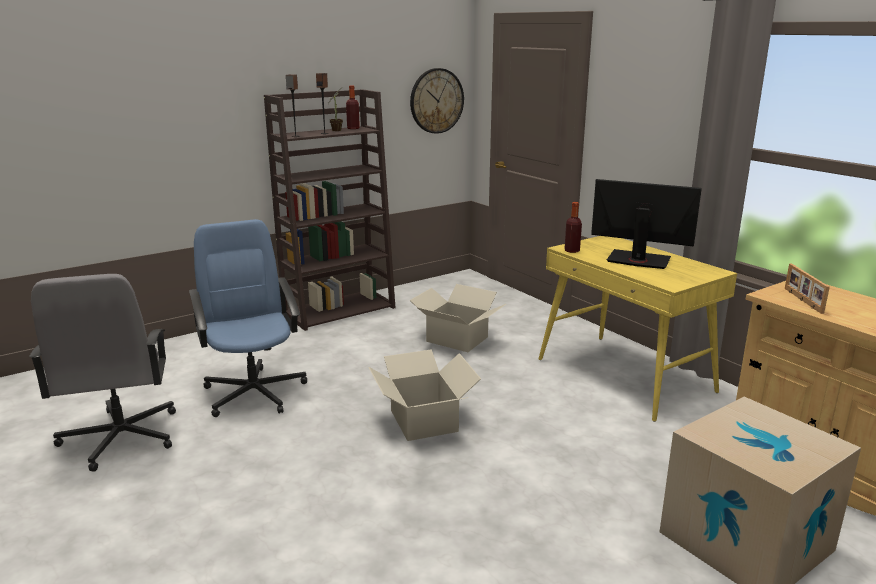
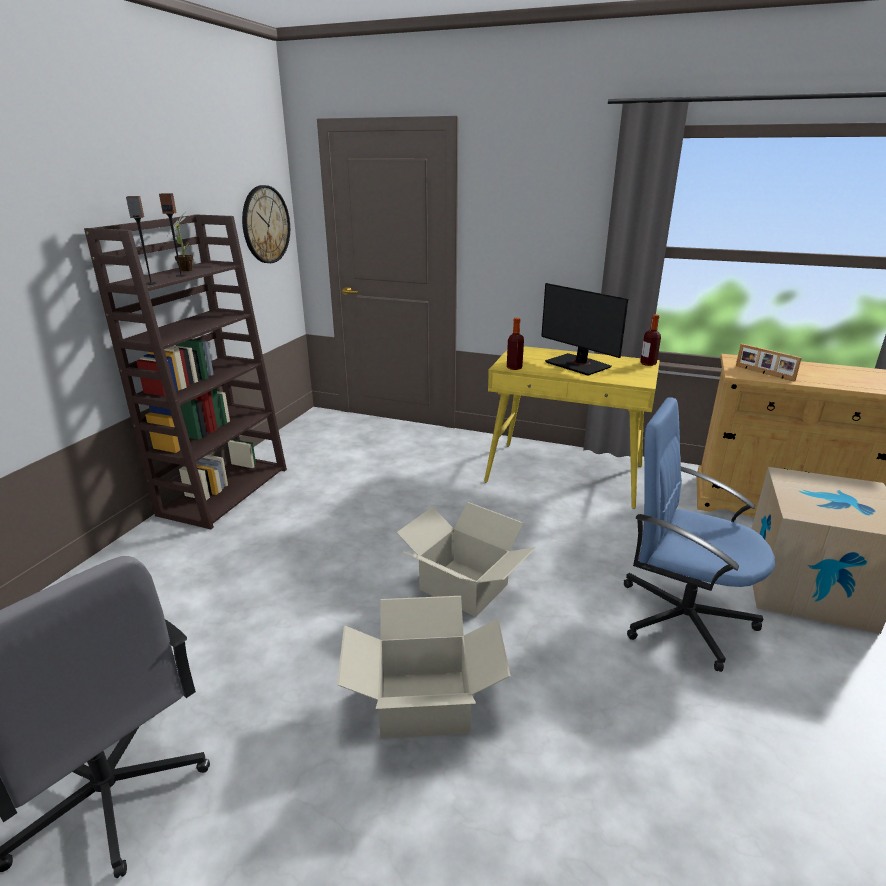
camera: 35 degrees left, 5 degrees up
(254, 392) = (237, 633): blue office chair -> blue office chair (681, 617)
(353, 128) = (200, 265): bottle -> bottle (648, 363)
(457, 339) = (389, 484): cardboard box -> cardboard box (423, 702)
(638, 260) = (578, 365): monitor -> monitor turned 120 degrees counterclockwise

